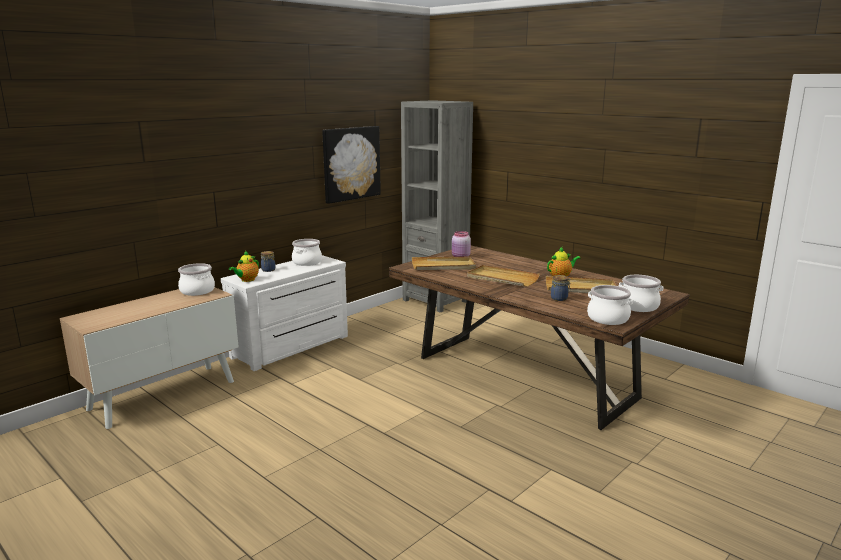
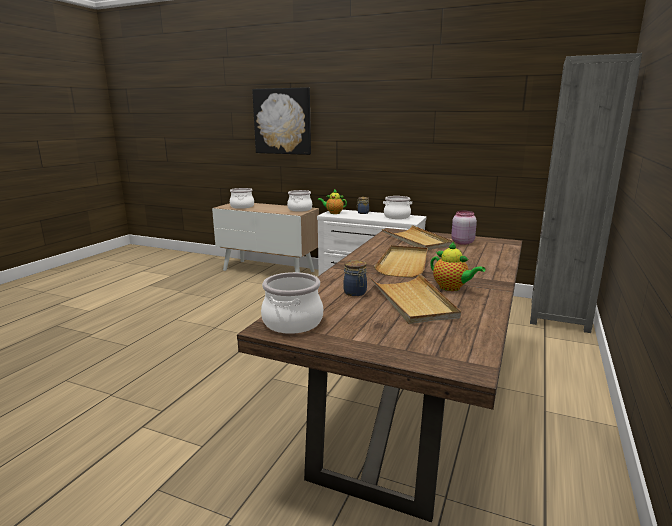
camera: 70 degrees right, 0 degrees up
(351, 163) = (480, 133): picture -> picture (282, 121)
(638, 306) = (366, 341): cooking pot -> cooking pot (242, 206)

